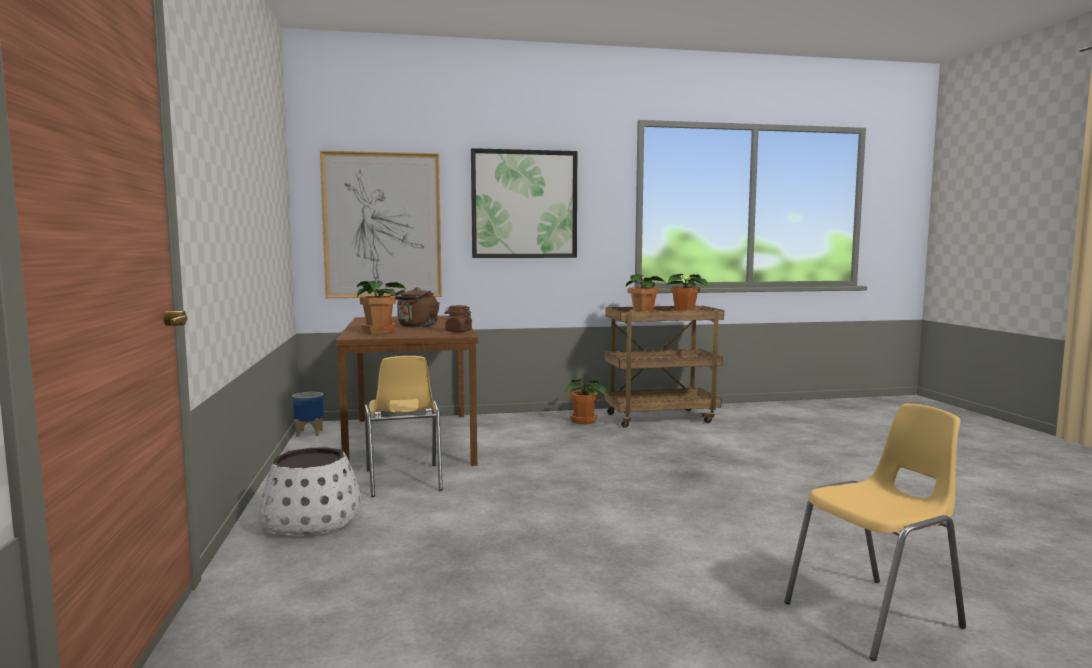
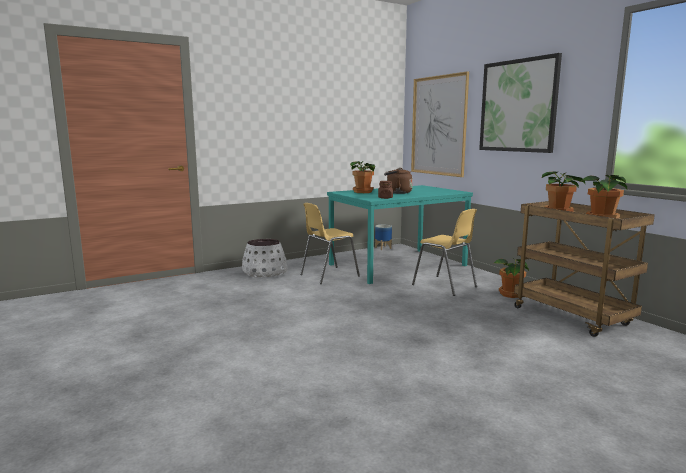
camera: 70 degrees right, 5 degrees up
(413, 440) = (397, 265): brown dining table -> turquoise dining table
(875, 616) = (186, 408): yellow chair -> yellow chair (445, 286)

